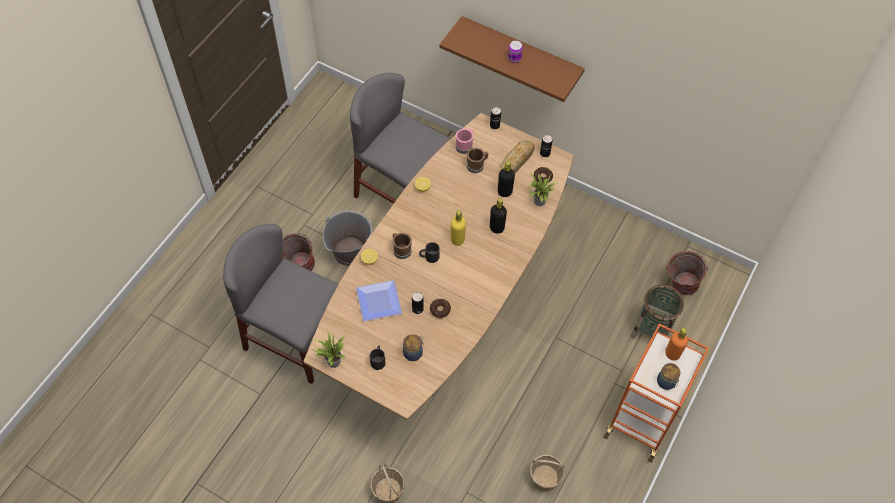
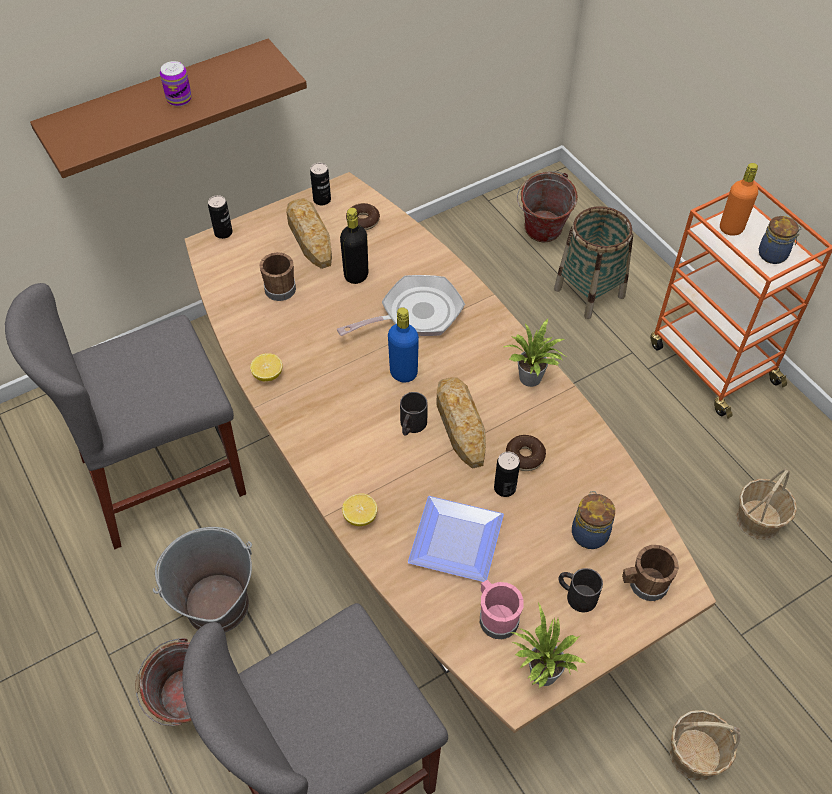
camera: 60 degrees left, 5 degrees down
(401, 250) = (370, 460): brown mug -> brown mug (644, 584)
(442, 276) = (460, 424): none -> bread
(457, 240) = (403, 373): yellow bottle -> blue bottle
(465, 146) = (231, 284): pink mug -> pink mug (496, 617)
(496, 228) = (415, 314): black bottle -> frying pan
(538, 202) = (404, 245): potted plant -> potted plant (532, 380)

